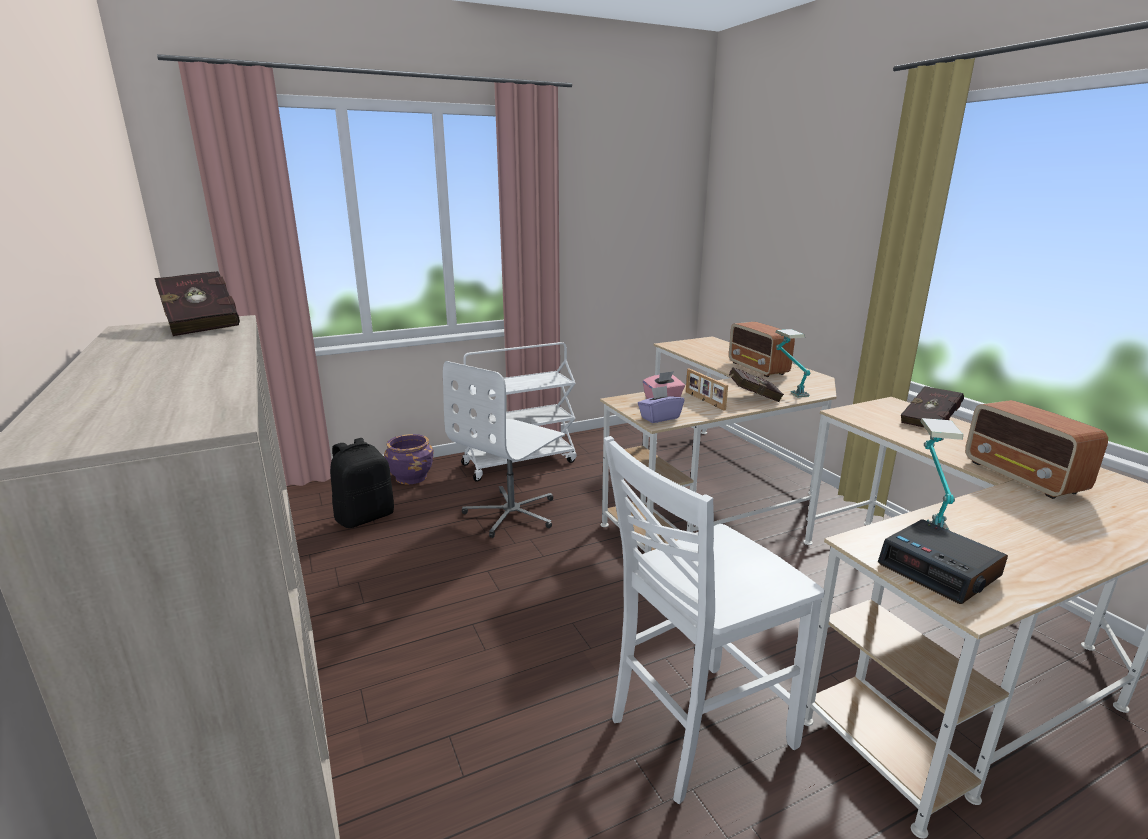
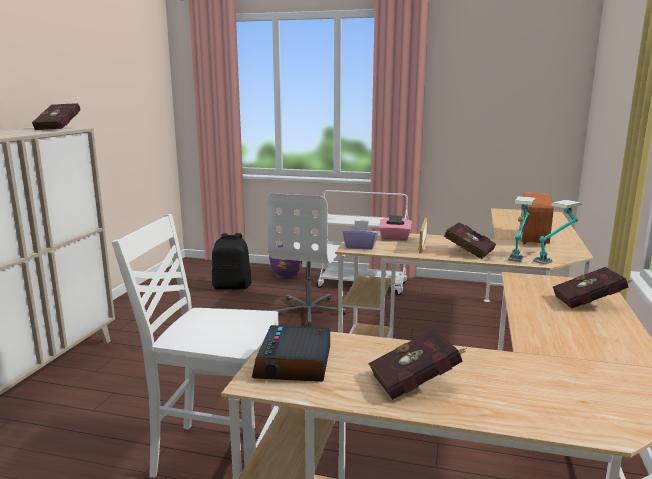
camera: 40 degrees right, 5 degrees down
(512, 513) = (309, 310): white office chair -> white office chair turned 60 degrees counterclockwise
(927, 513) = (384, 341): table lamp -> table lamp (555, 258)
(1023, 478) = (552, 356): radio -> none
(1035, 541) = (417, 383): none -> red book

